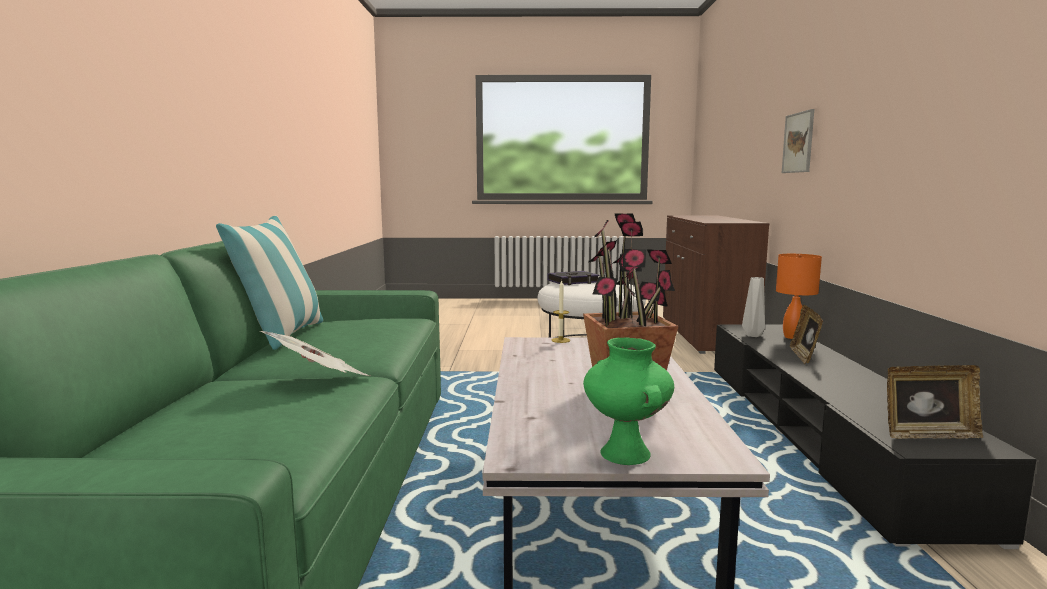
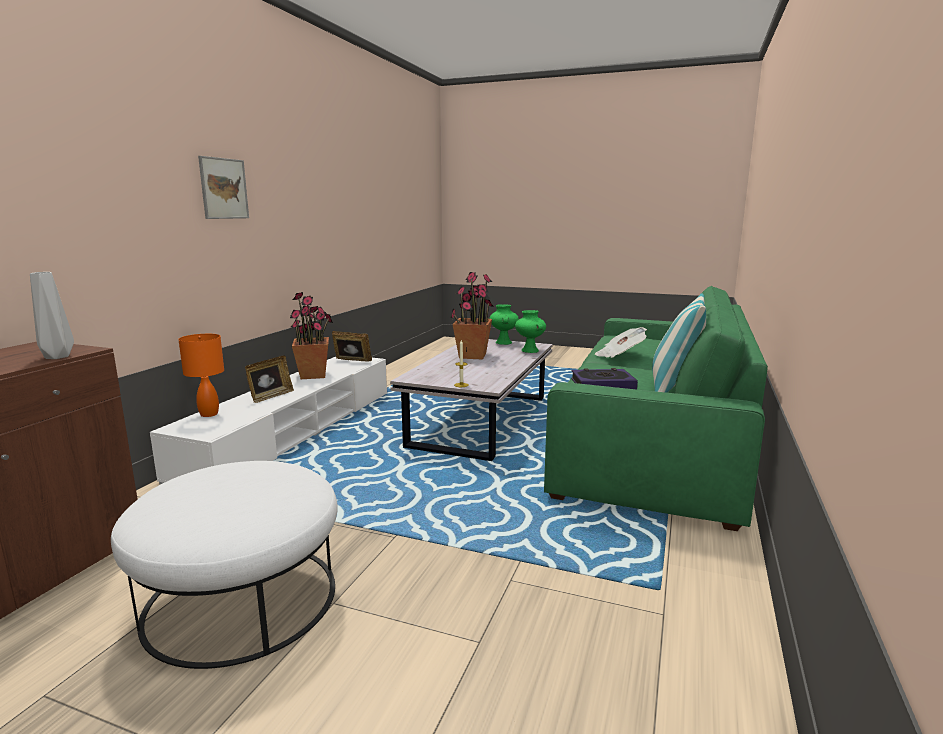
camera: 160 degrees left, 5 degrees up
(526, 425) = (529, 350): none -> green vase
(573, 281) = (240, 507): book -> book (602, 385)
(752, 335) = (233, 421): grey vase -> grey vase (56, 357)
(798, 142) = (83, 223): picture -> picture (224, 188)
(818, 433) = (295, 431): black tv stand -> white tv stand
(869, 391) = (313, 375): none -> potted plant

